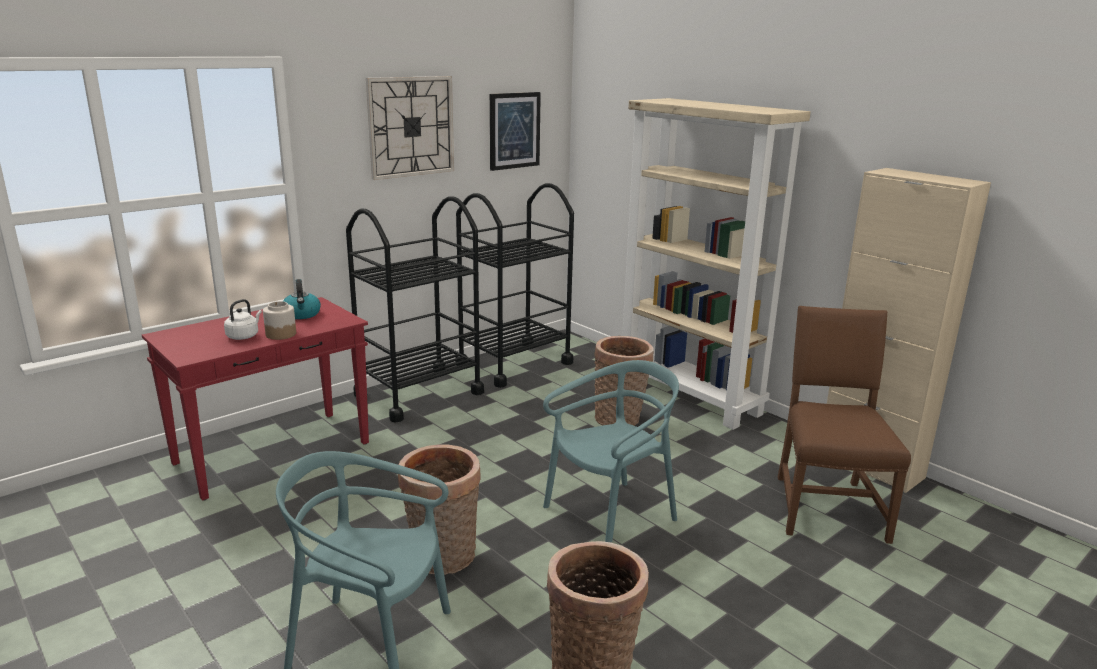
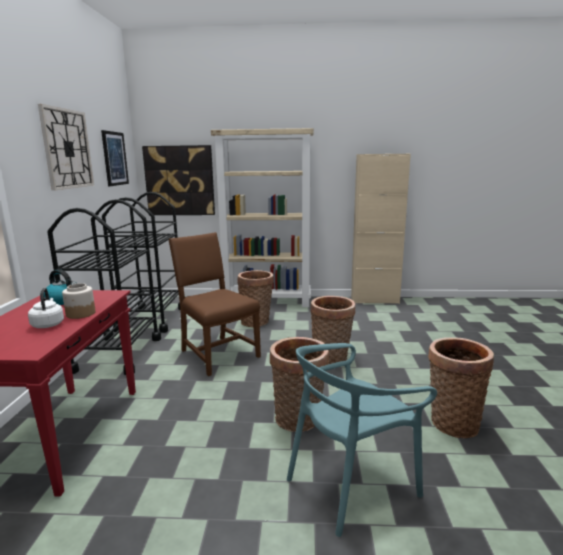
camera: 45 degrees left, 5 degrees down
(611, 517) = (331, 359): turquoise chair -> basket
(615, 168) = (179, 181): none -> picture
(826, 505) = (388, 318): brown chair -> brown chair (217, 353)

